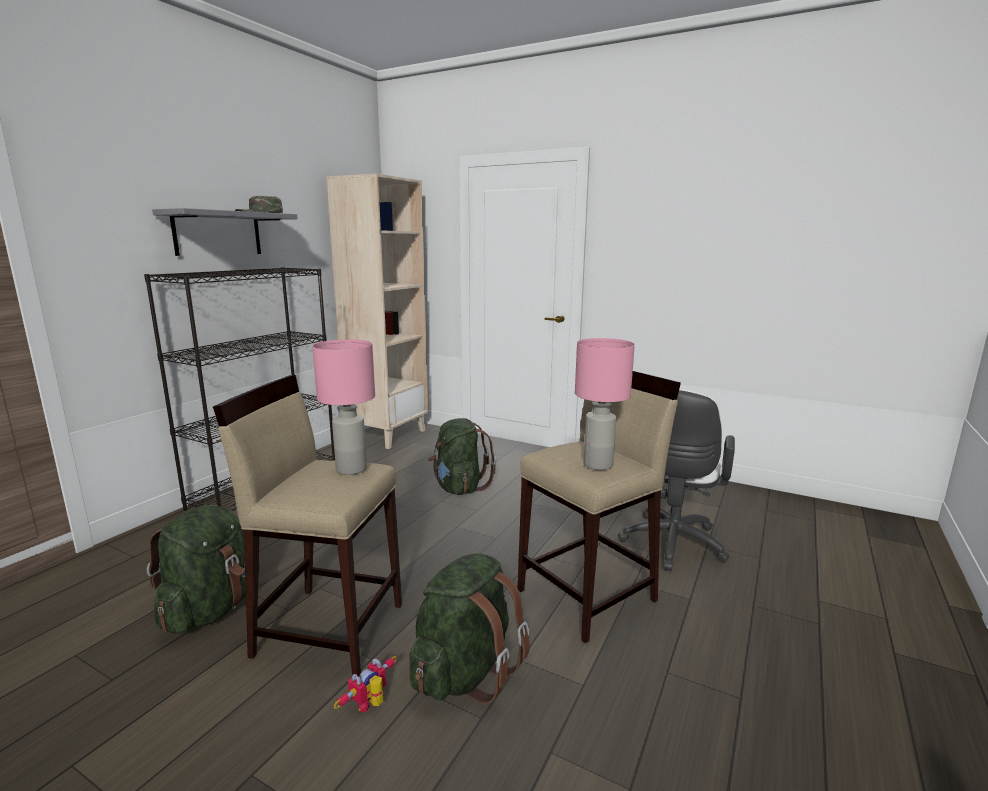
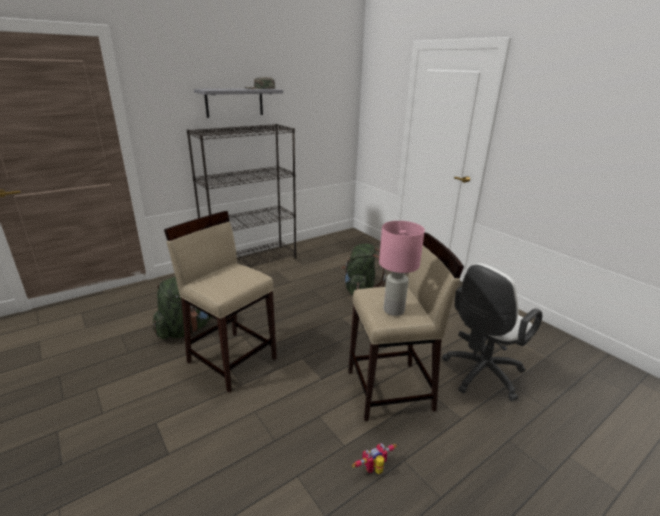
camera: 25 degrees right, 10 degrees up
(350, 469) = (244, 275): pink table lamp -> none
(372, 705) = (226, 410): toy robot -> toy robot (375, 470)
(388, 435) = (341, 240): beige bookcase -> none
(465, 672) = (283, 411): green backpack -> none

